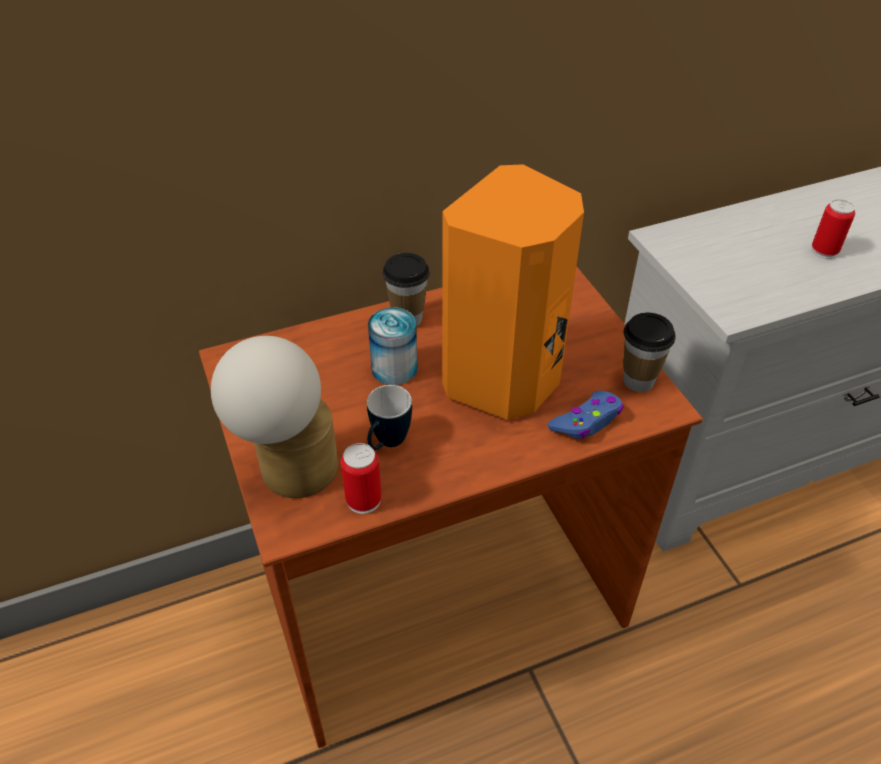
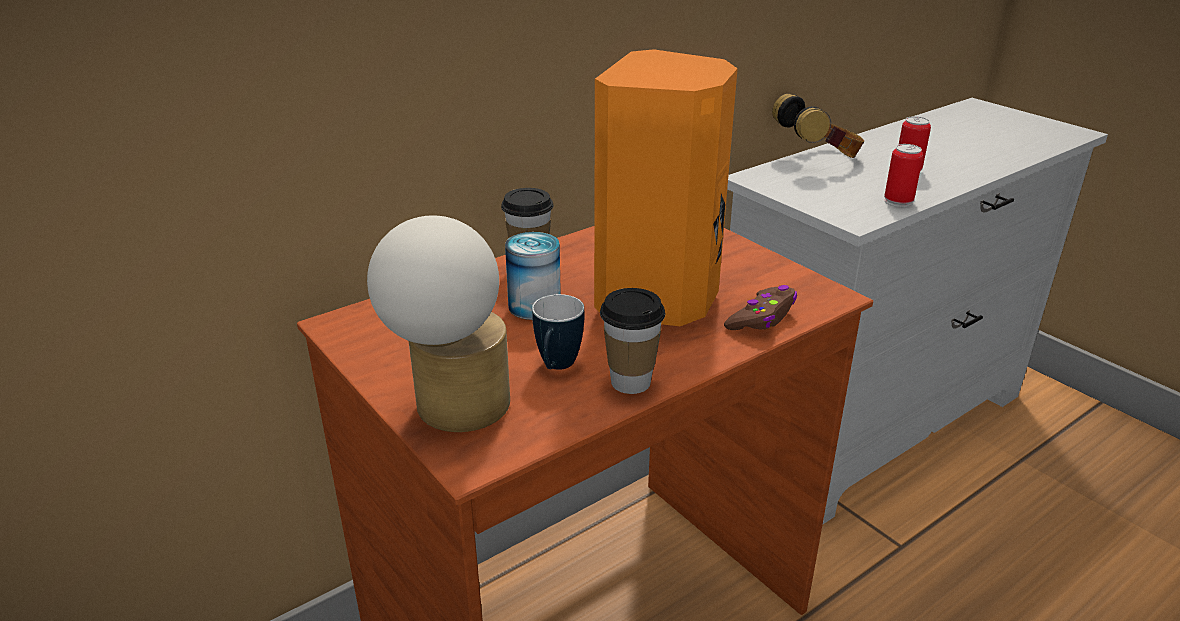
camera: 15 degrees left, 15 degrees down
(363, 500) = (553, 419): can -> can (898, 201)
(587, 421) = (762, 318): blue game controller -> brown game controller
(638, 381) = (794, 281): cup -> cup (630, 382)
(739, 219) = (818, 158): none -> headphones

